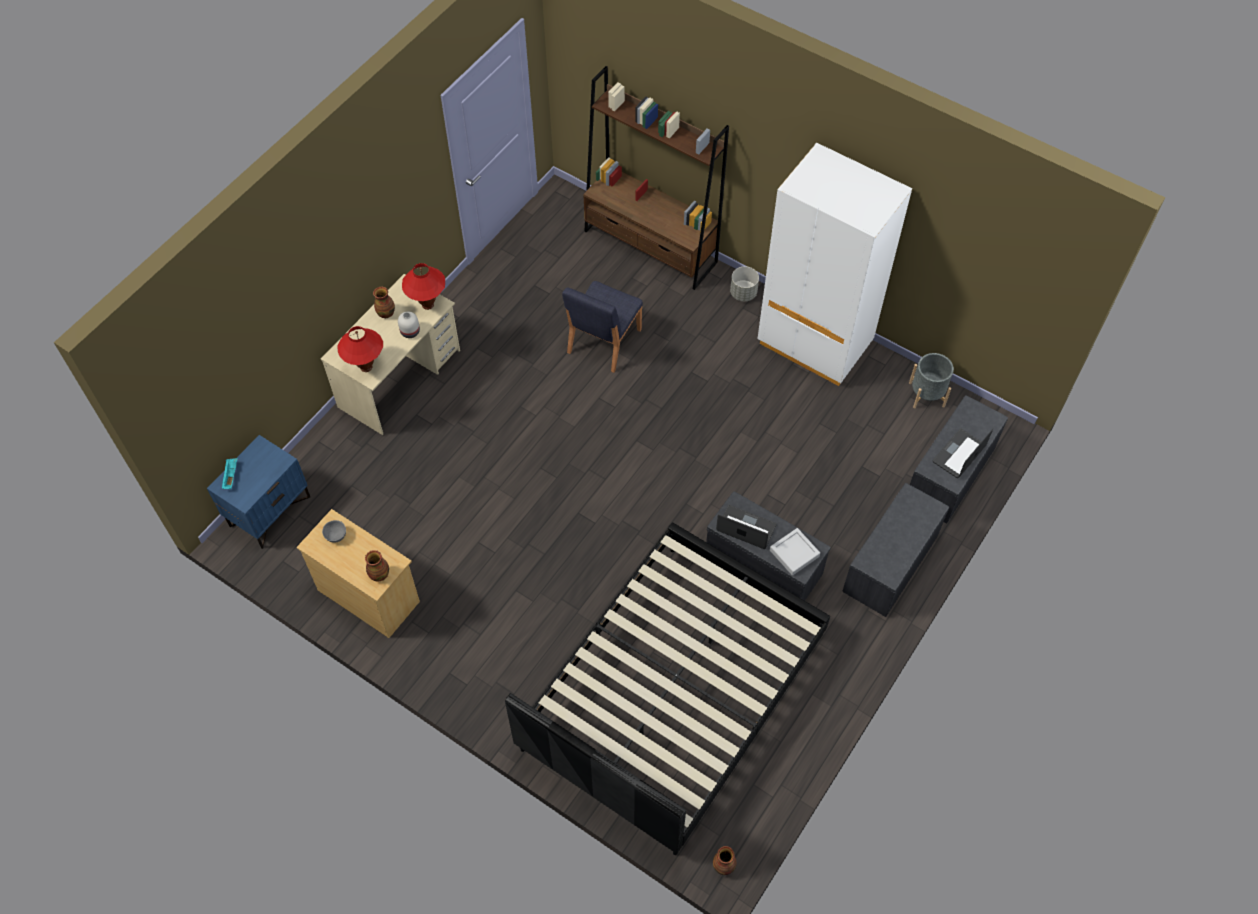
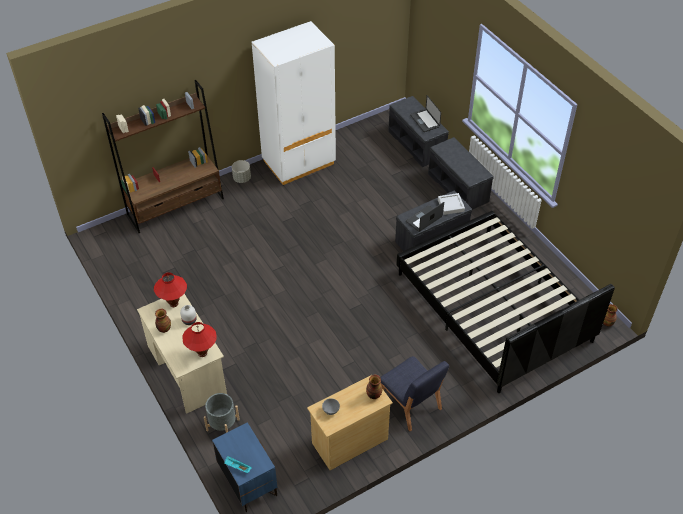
camera: 65 degrees left, 10 degrees down
(603, 341) = (231, 254): blue chair -> blue chair (410, 405)
(926, 394) = (361, 133): grey planter -> grey planter (223, 425)

